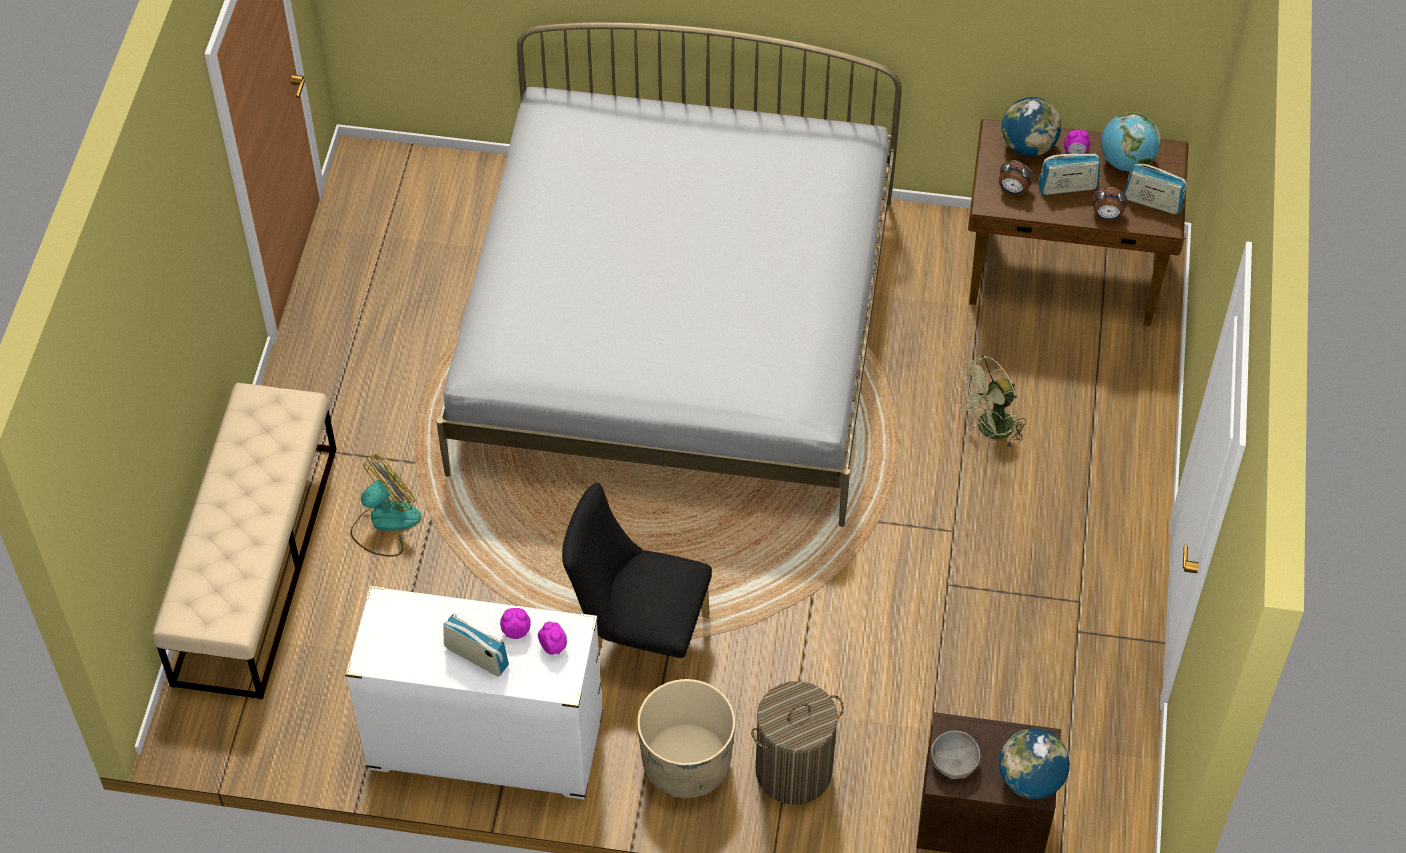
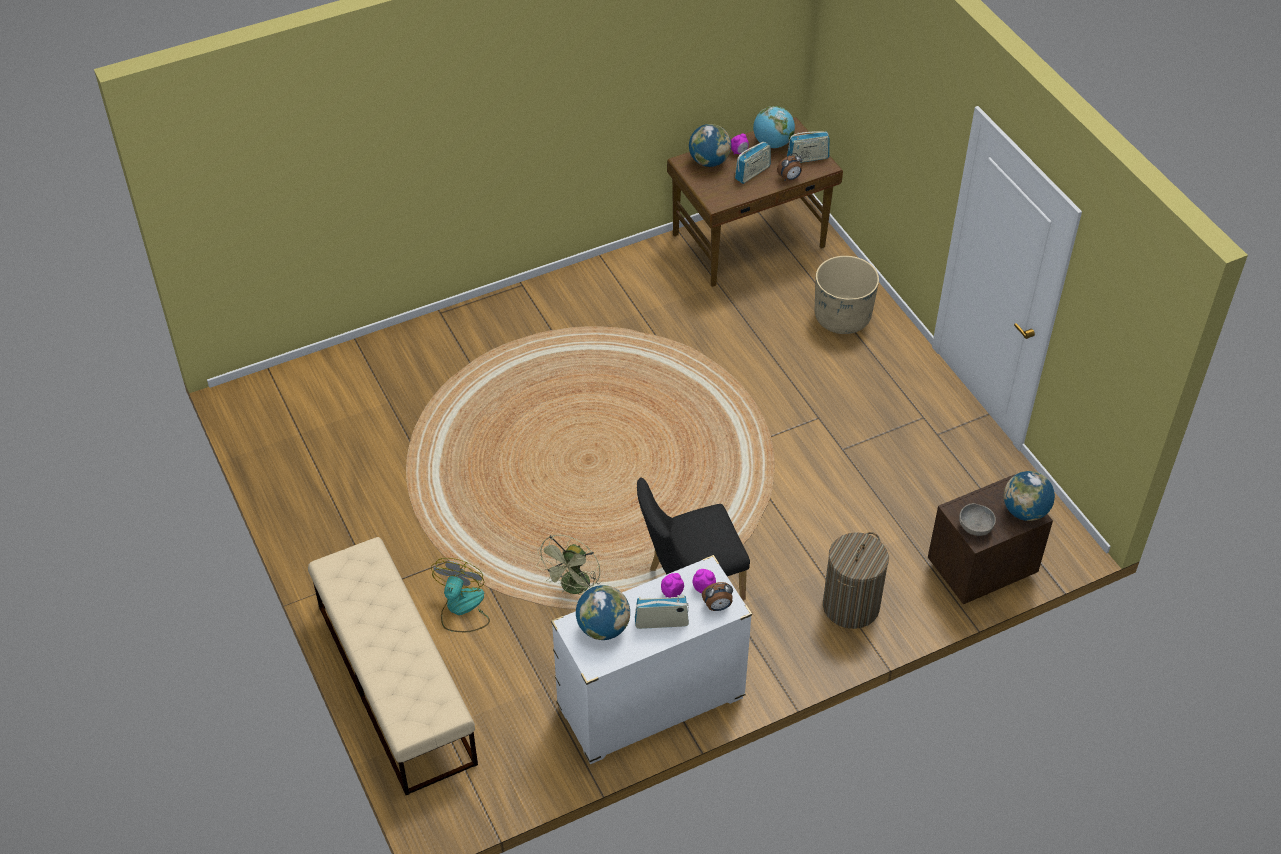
camera: 35 degrees left, 5 degrees down
(413, 626) = (603, 628): none -> globe
(677, 333) = (550, 393): white bed -> none
(686, 764) = (784, 640): beige planter -> beige planter (842, 317)
(989, 430) = (787, 350): green fan -> green fan (573, 588)
(1013, 191) = (723, 190): alarm clock -> alarm clock (717, 607)

